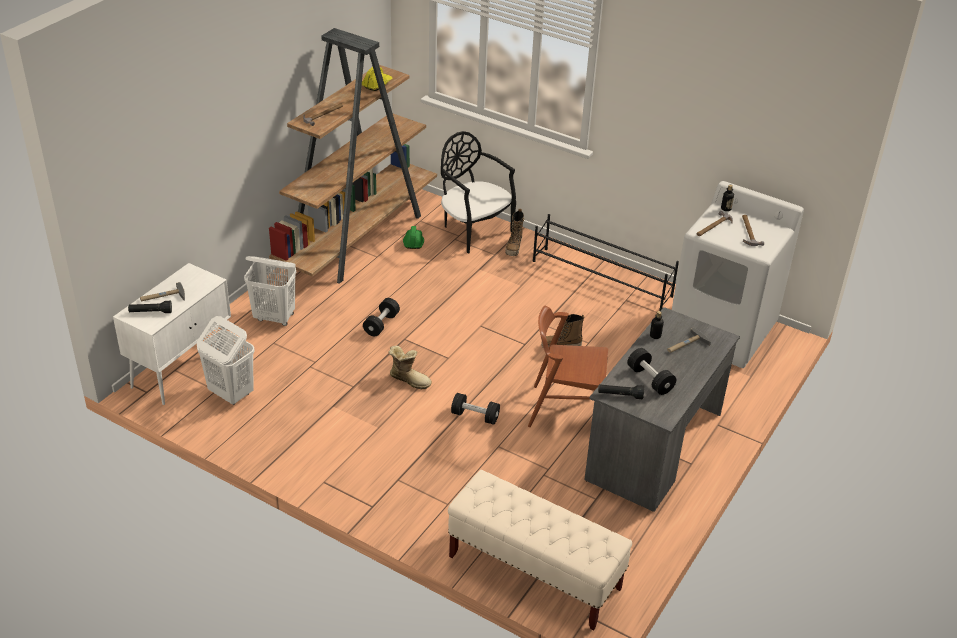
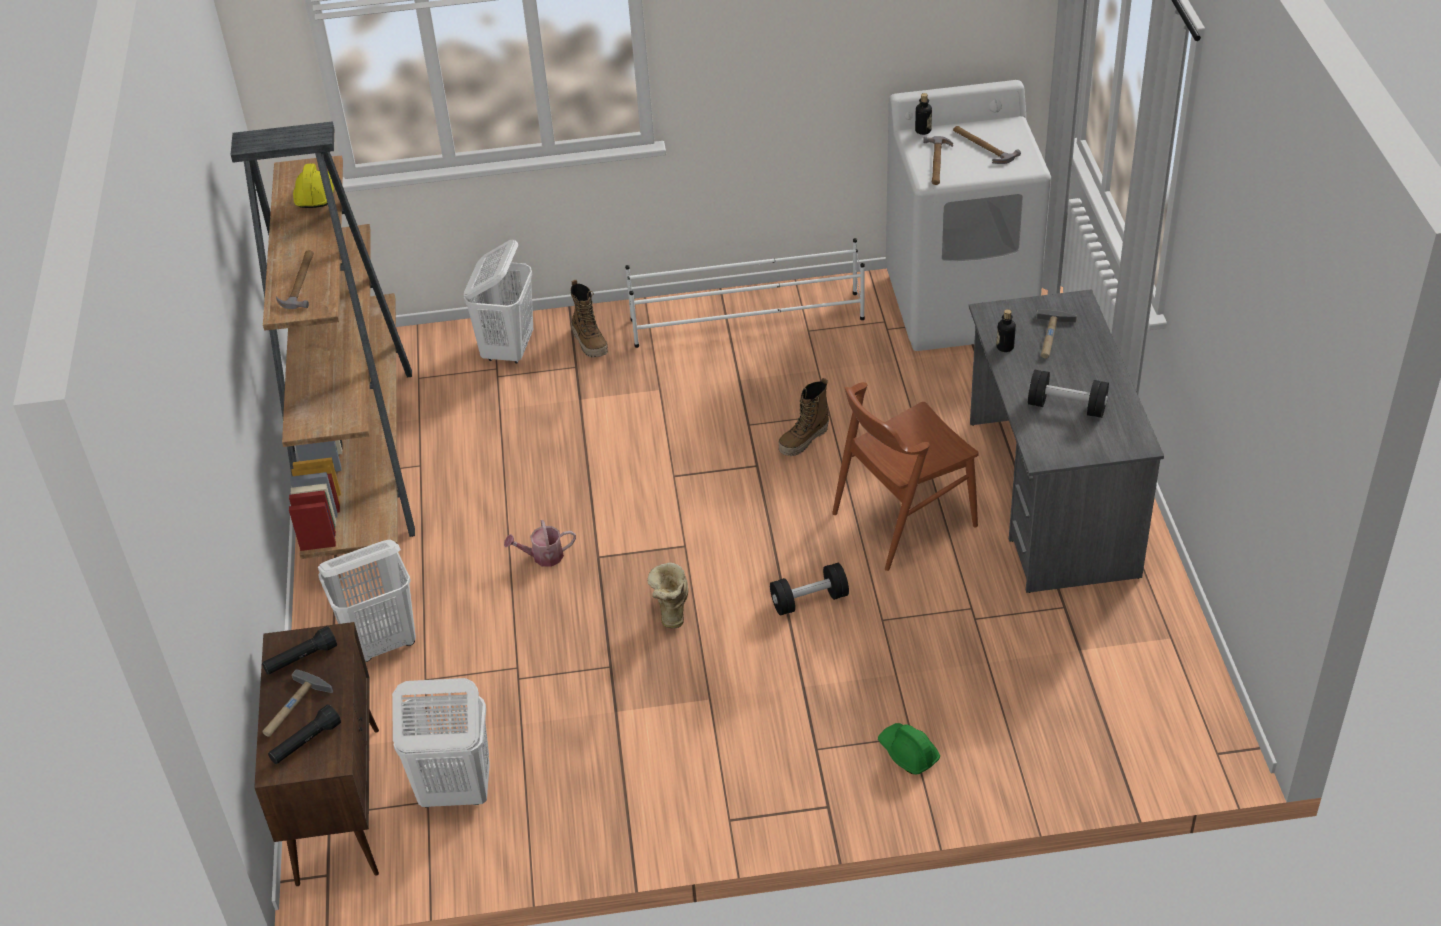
camera: 35 degrees left, 5 degrees up
(183, 368) = (338, 804): white cabinet -> brown cabinet
(381, 324) = (543, 556): black dumbbell -> watering can
(409, 379) = (671, 607): boot -> boot turned 75 degrees counterclockwise
(413, 242) = (445, 413): green hard hat -> green hard hat (908, 753)
(474, 230) = (508, 349): black chair -> white laundry basket
(534, 572) = (1104, 747): beige bench -> none
(602, 279) = (748, 320): black shoe rack -> white shoe rack
(620, 395) = (1059, 448): black flashlight -> black flashlight (301, 659)

